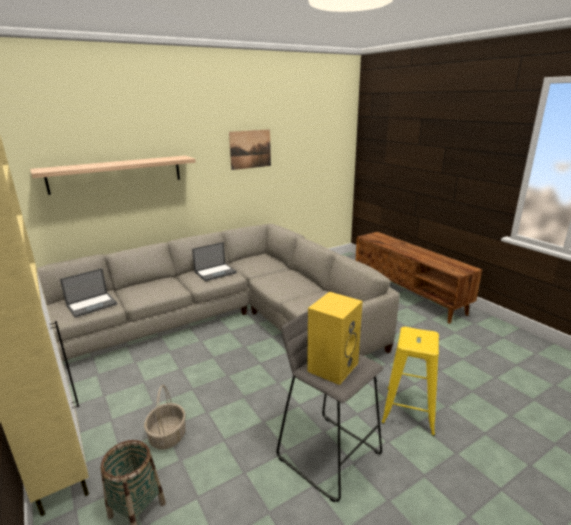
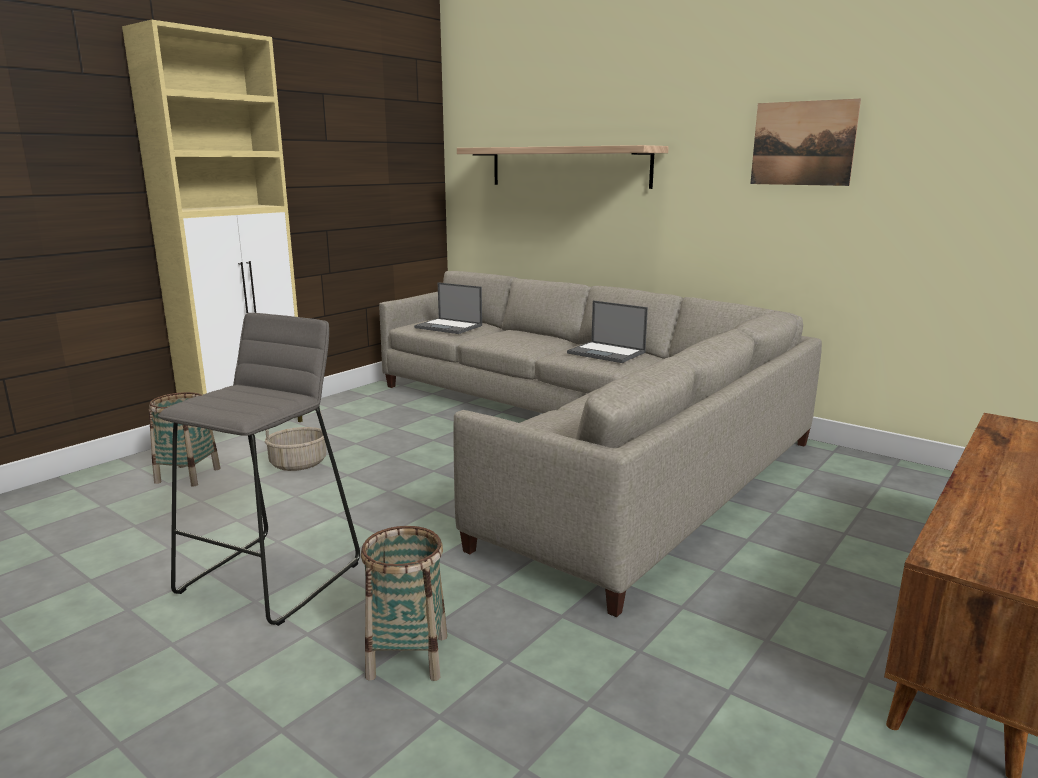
camera: 70 degrees right, 5 degrees down
(332, 366) = (237, 396): yellow speaker -> none
(409, 409) = (407, 656): yellow stool -> basket

